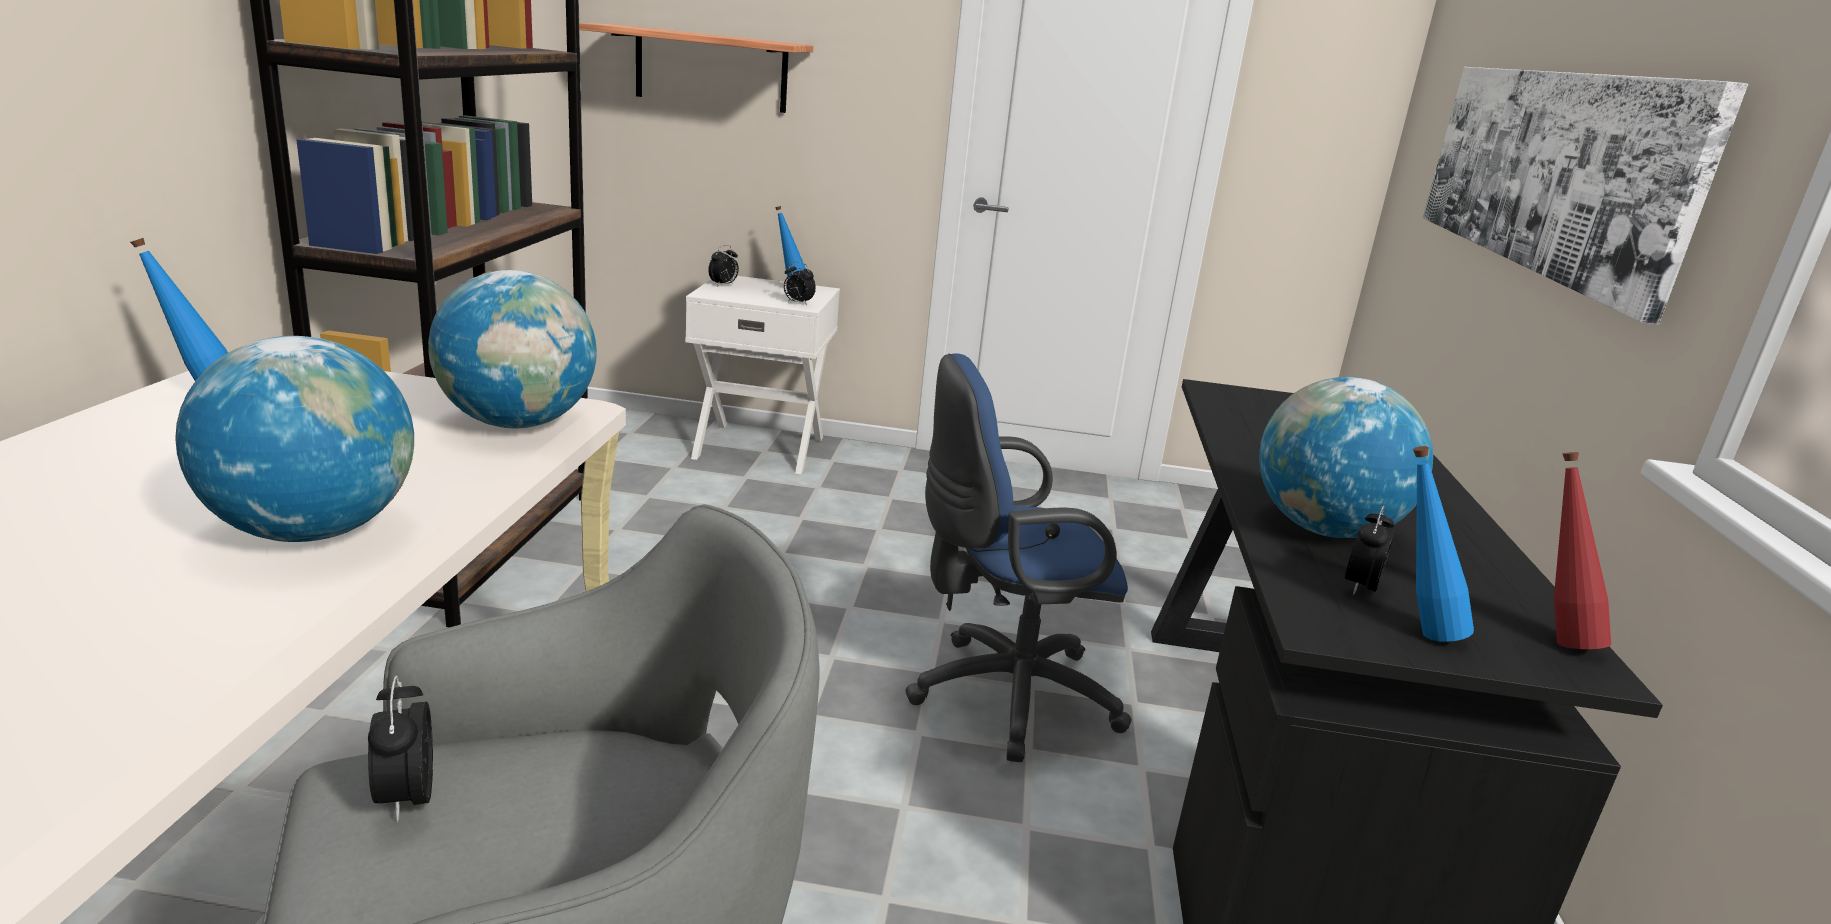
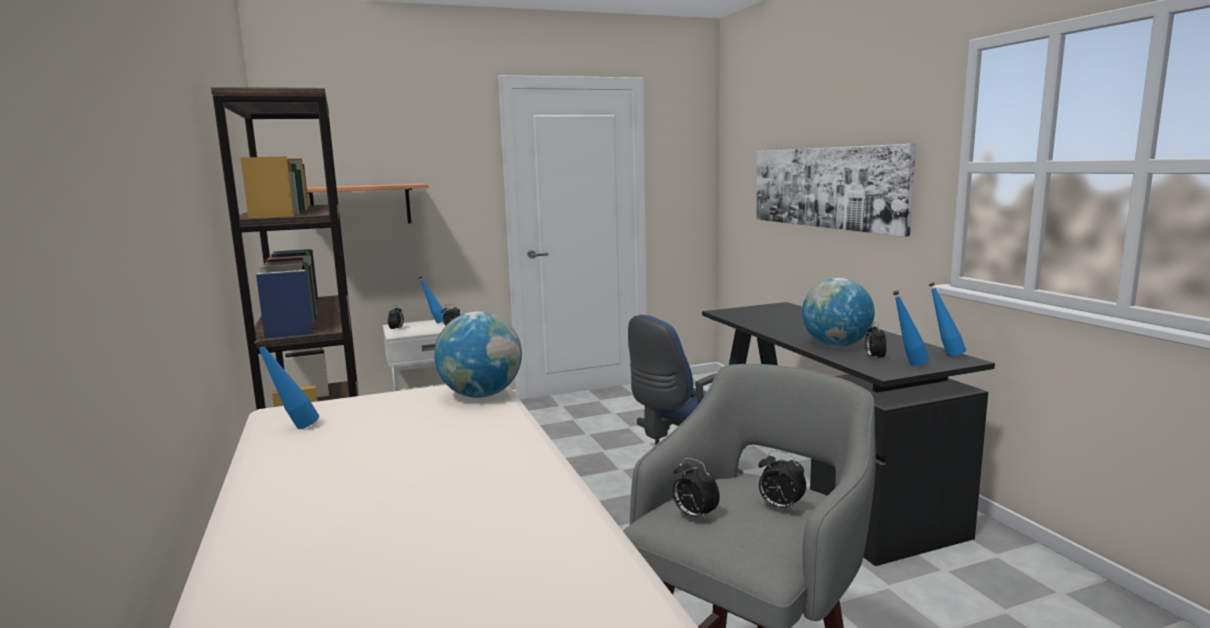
camera: 25 degrees left, 10 degrees down
(313, 530) = (491, 453): globe -> none
(571, 858) = (780, 507): none -> alarm clock
(1553, 636) = (944, 355): red bottle -> blue bottle

